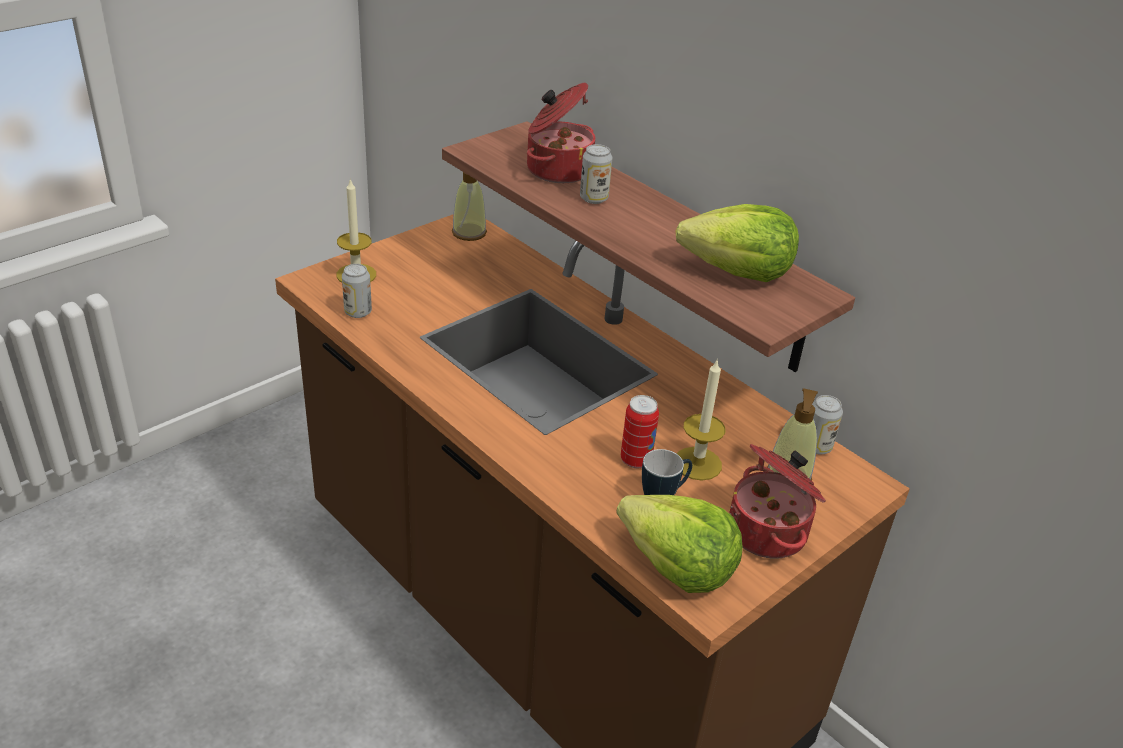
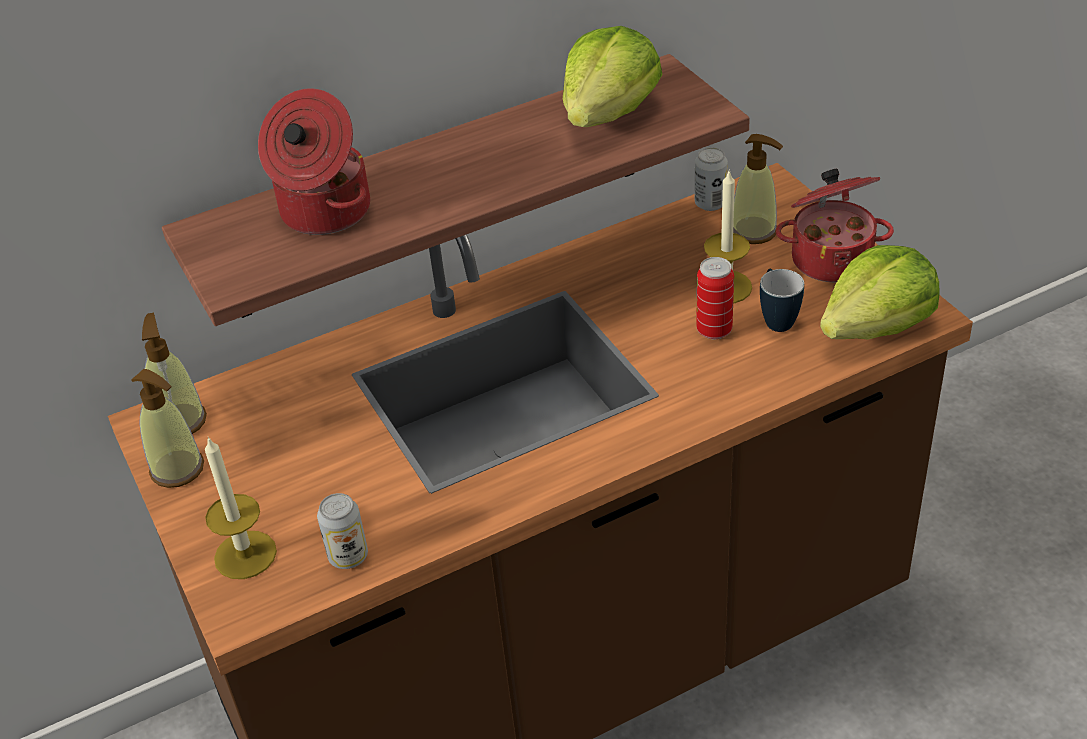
camera: 70 degrees left, 5 degrees up
(426, 239) = (178, 469): none -> soap dispenser
(593, 198) = (413, 191): can -> none

